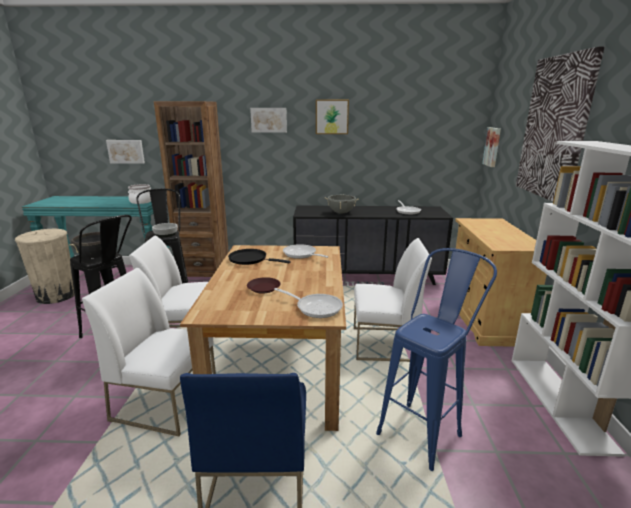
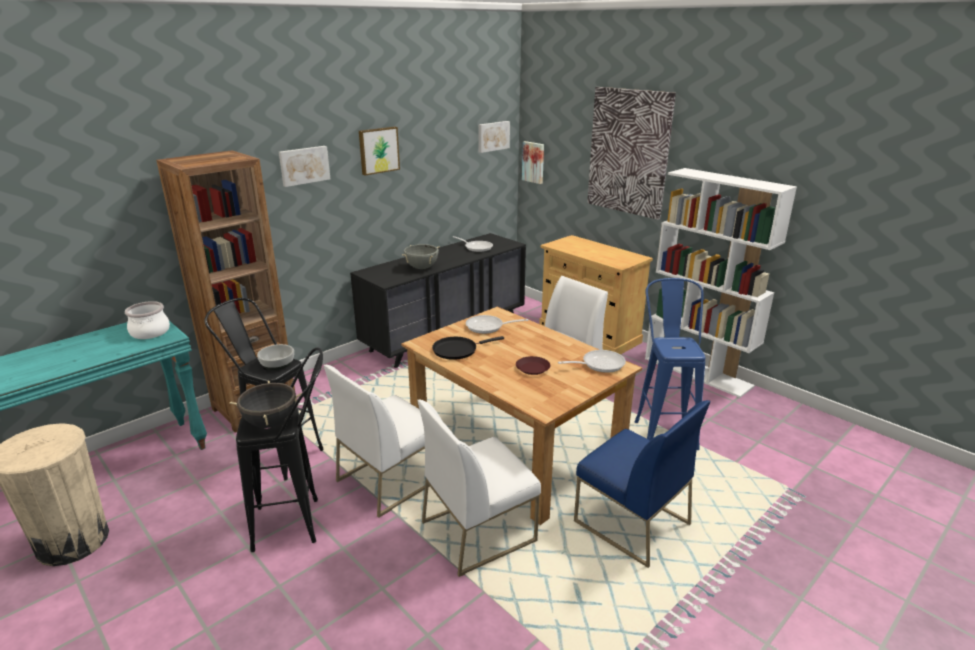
camera: 45 degrees left, 5 degrees up
(126, 151) = (74, 255): picture -> picture (493, 136)

